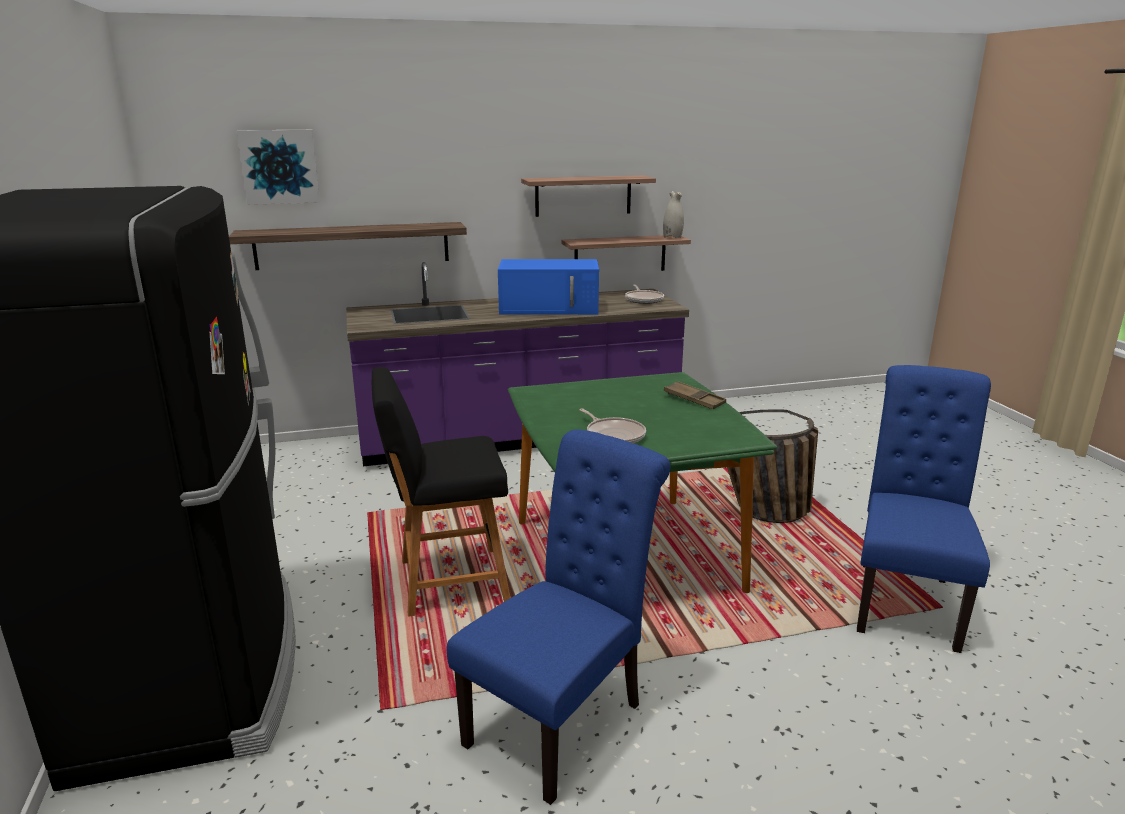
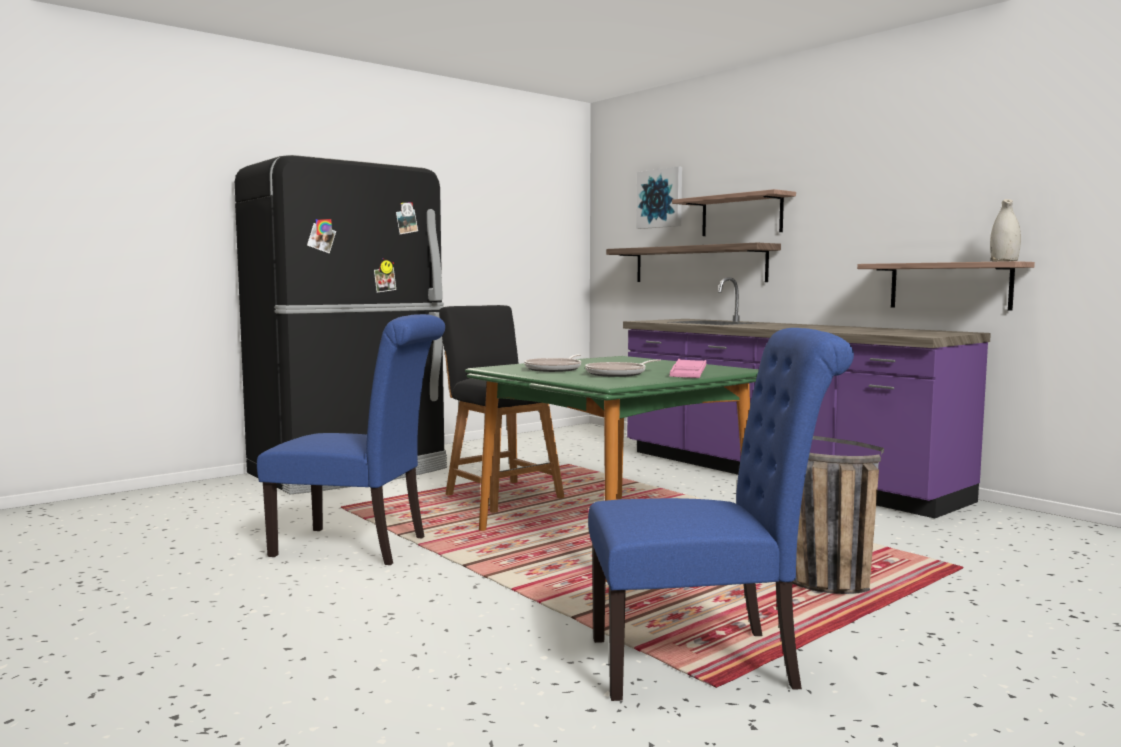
camera: 65 degrees right, 15 degrees down
(550, 308) = (810, 328): blue microwave -> none
(583, 195) = (905, 213): shelf -> shelf (741, 215)
(644, 299) = (927, 333): frying pan -> frying pan (618, 374)
(694, 400) = (688, 374): brown tray -> pink tray

